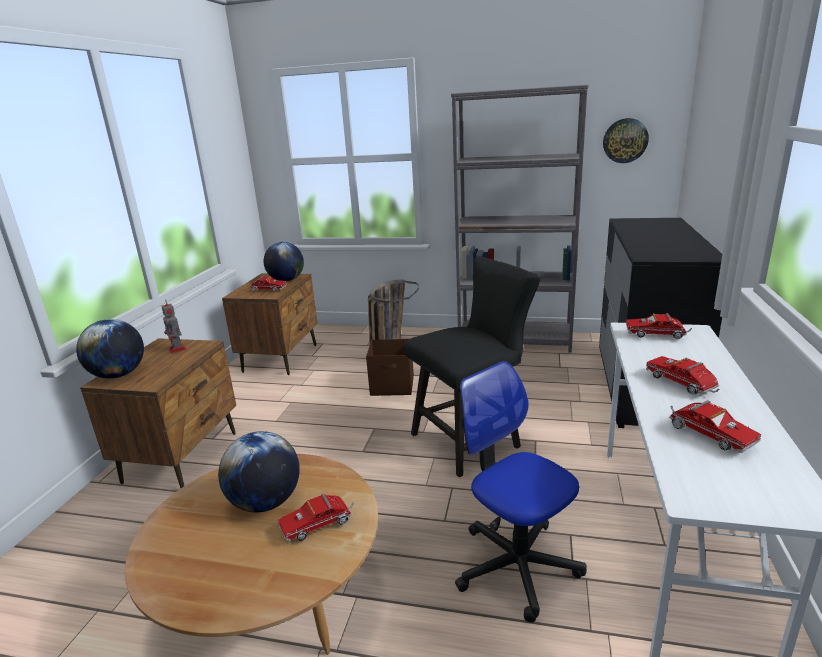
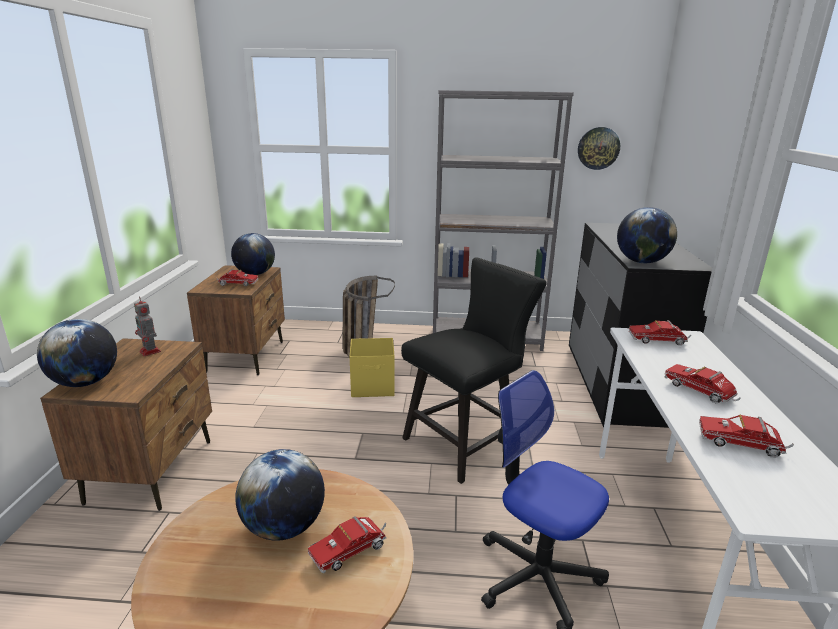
camera: 10 degrees left, 0 degrees up
(393, 386) = (373, 387): brown storage box -> yellow storage box
(650, 255) = (641, 262): none -> globe
(706, 435) = (742, 445): toy truck -> toy truck turned 150 degrees clockwise

